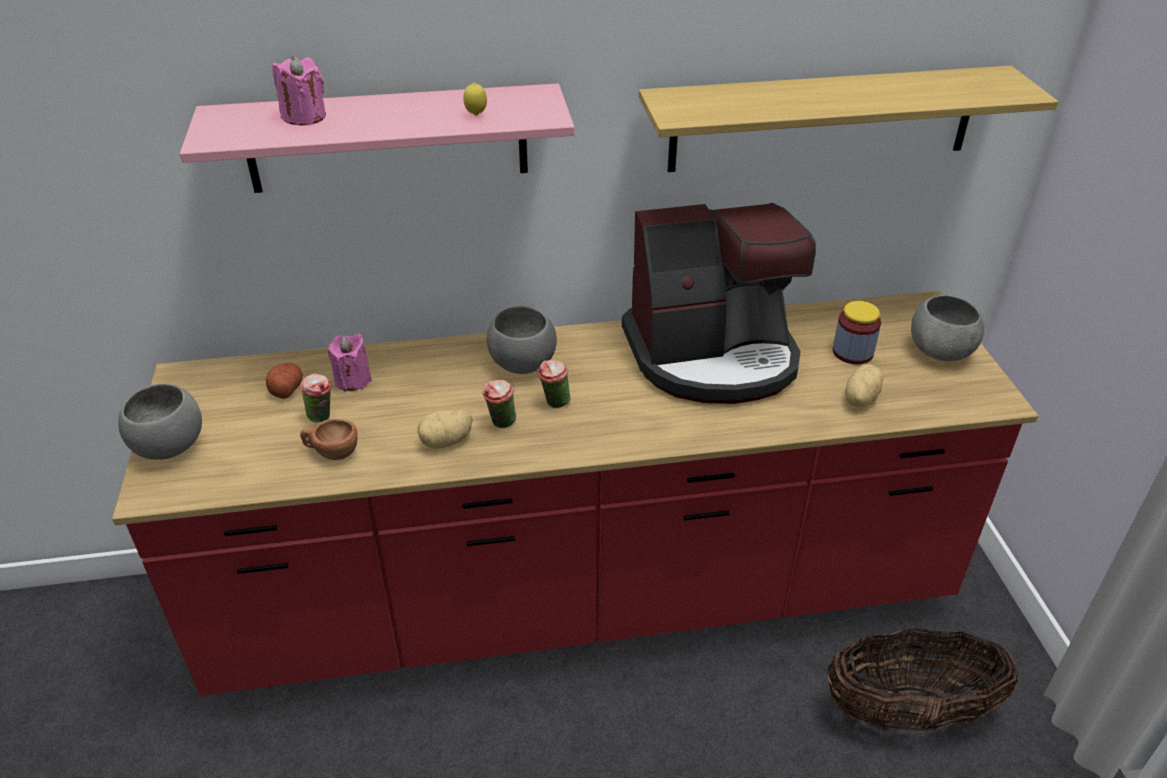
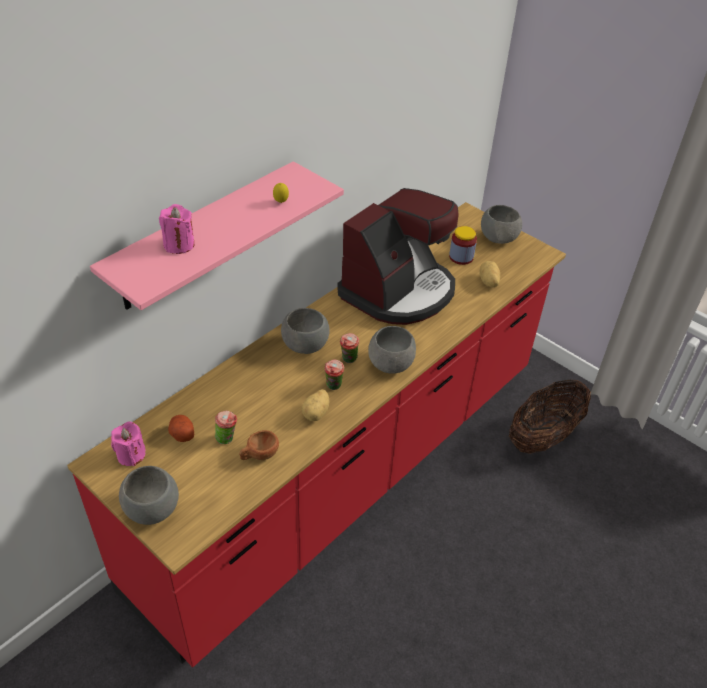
camera: 40 degrees left, 5 degrees up
(353, 380) = (217, 406): pink candle -> pink candle (131, 455)
(602, 434) = (391, 364): none -> grey bowl
(822, 119) = (413, 129): shelf -> none

